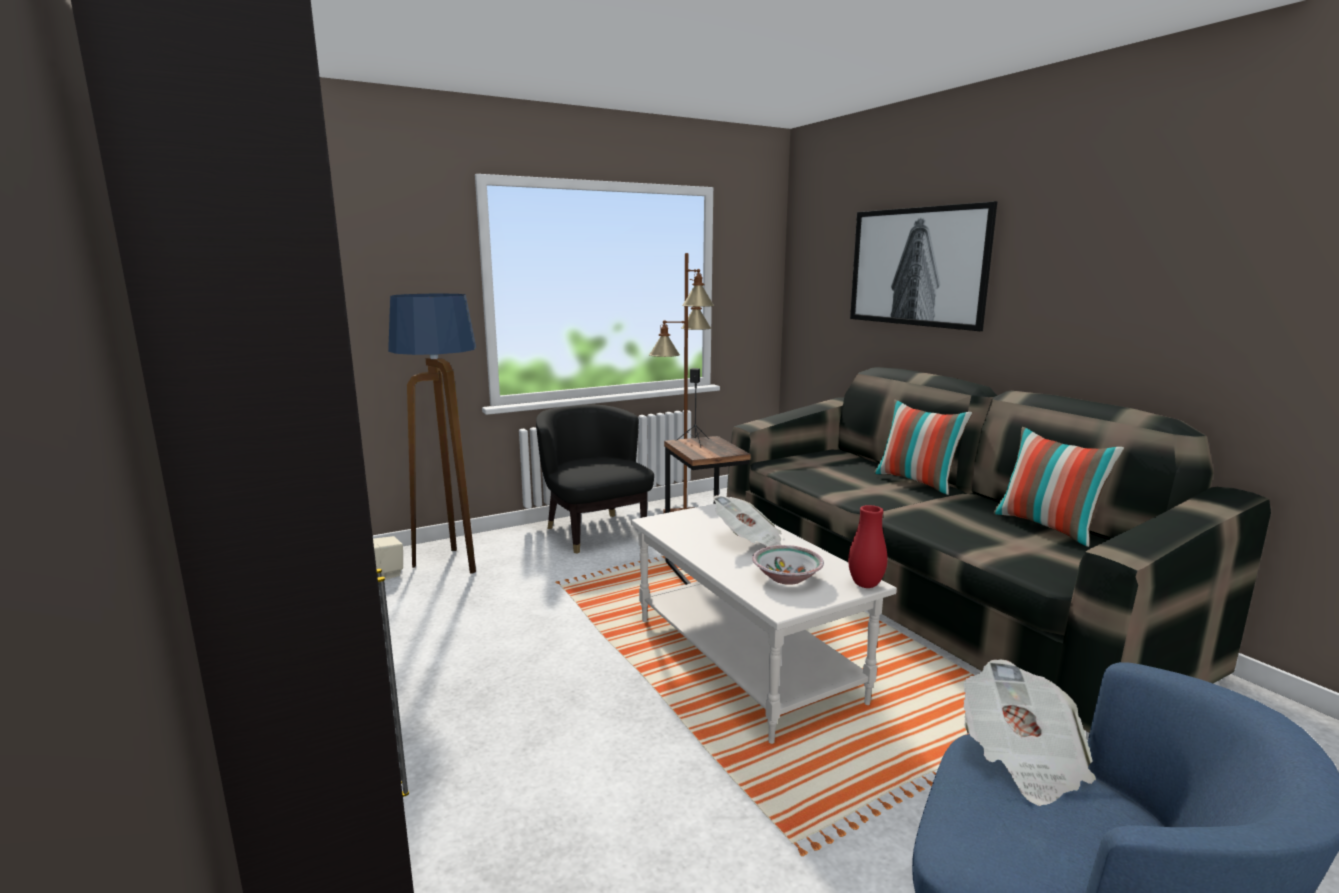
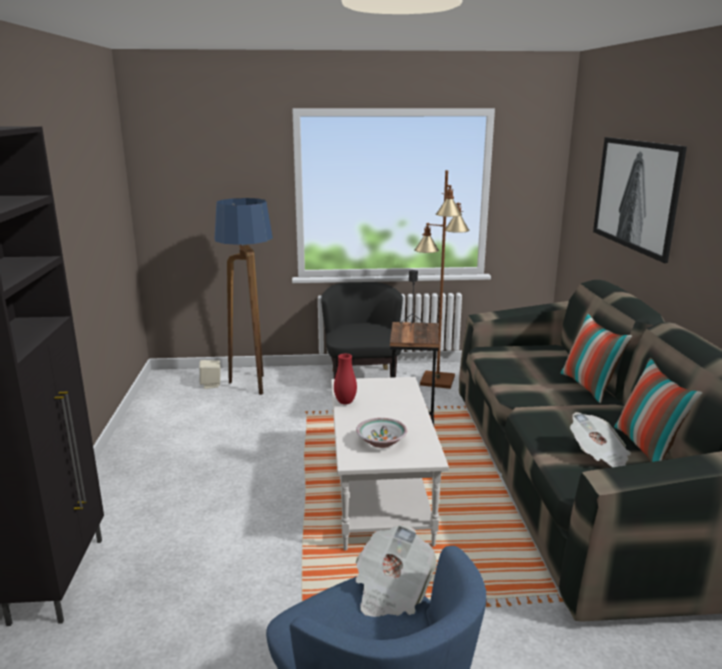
camera: 25 degrees right, 5 degrees up
(749, 541) = (389, 411): newspaper -> newspaper (598, 456)
(865, 585) = (428, 459): red vase -> red vase (345, 402)

